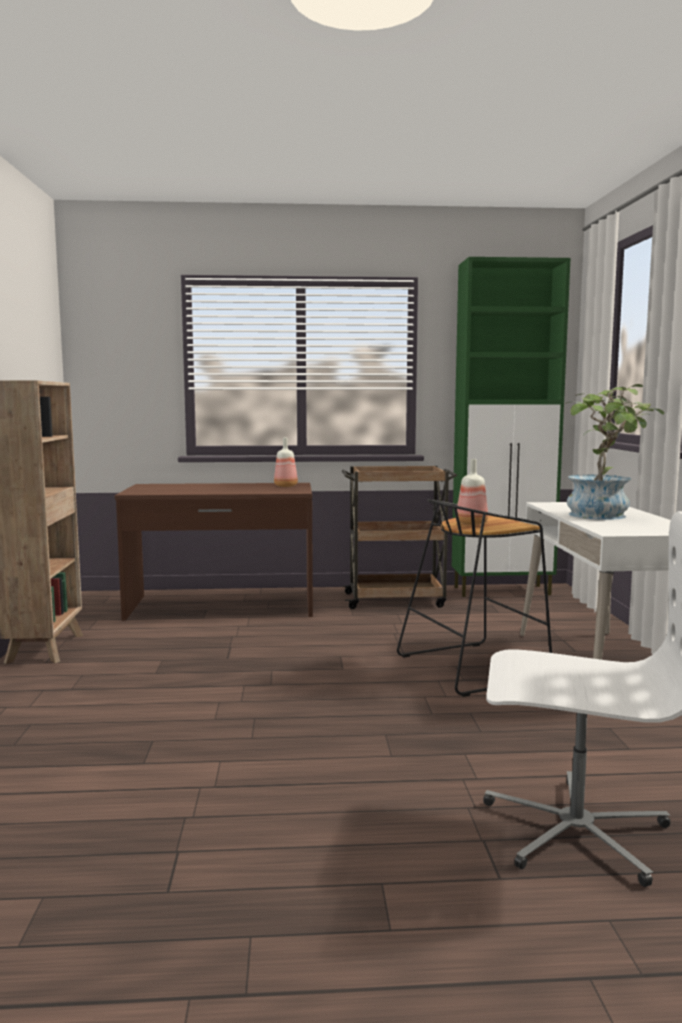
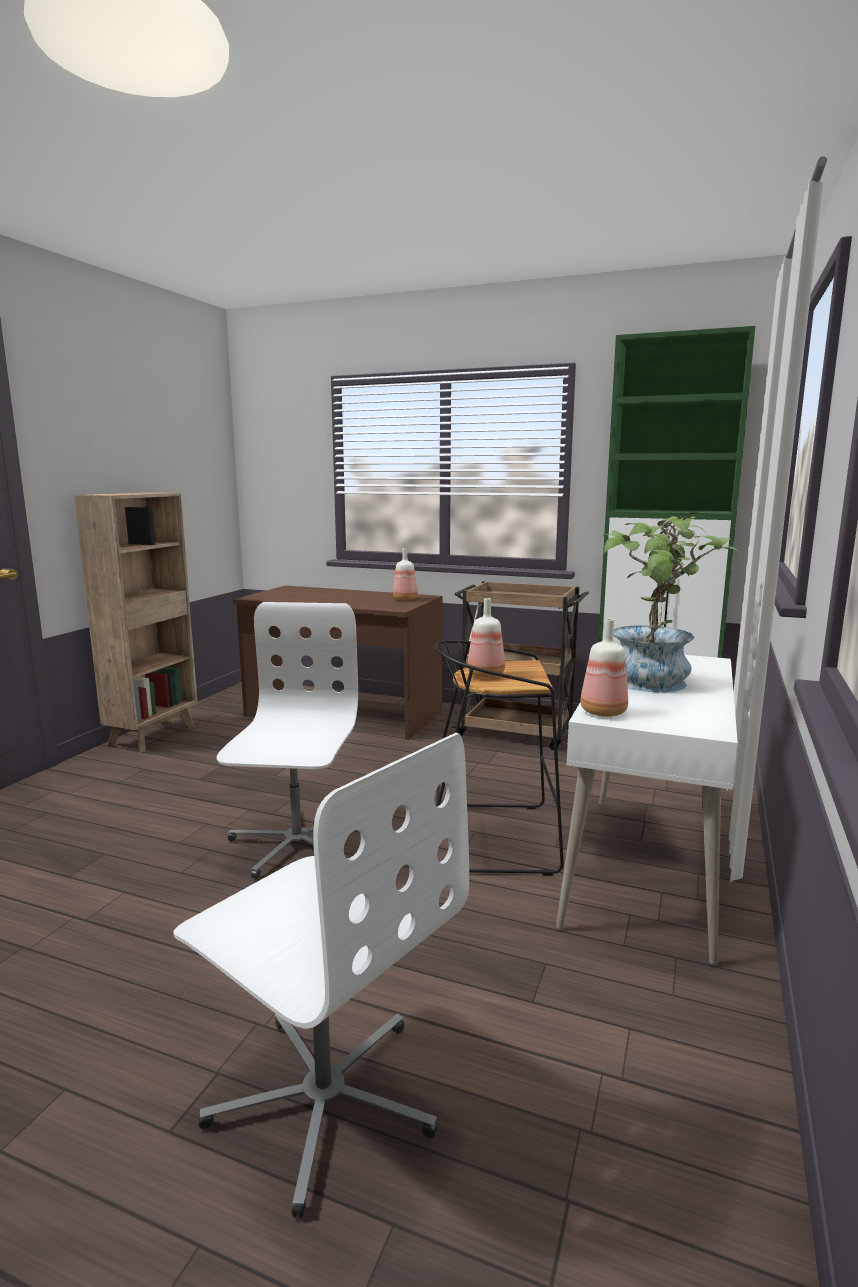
camera: 25 degrees right, 5 degrees up
(324, 700) = (295, 844): none -> white office chair
(611, 530) = (602, 712): none -> bottle

